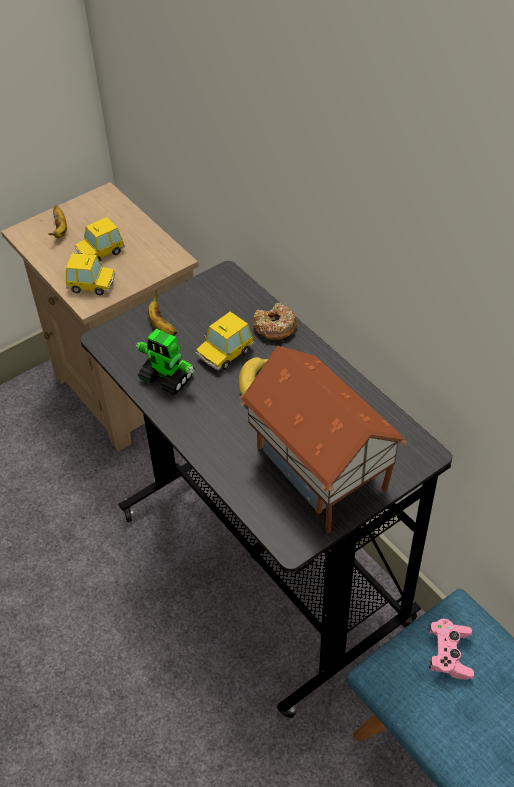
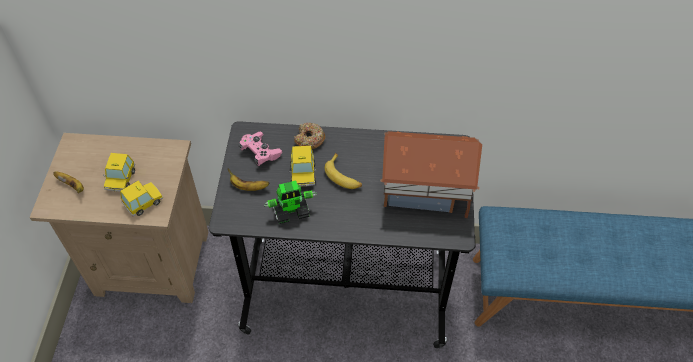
camera: 50 degrees left, 5 degrees up
(449, 654) = (516, 238): pink game controller -> pink game controller (260, 153)

